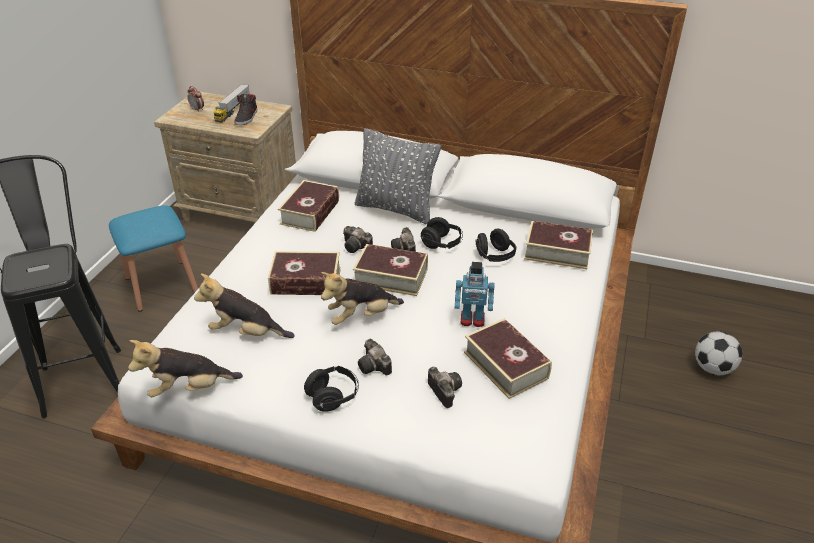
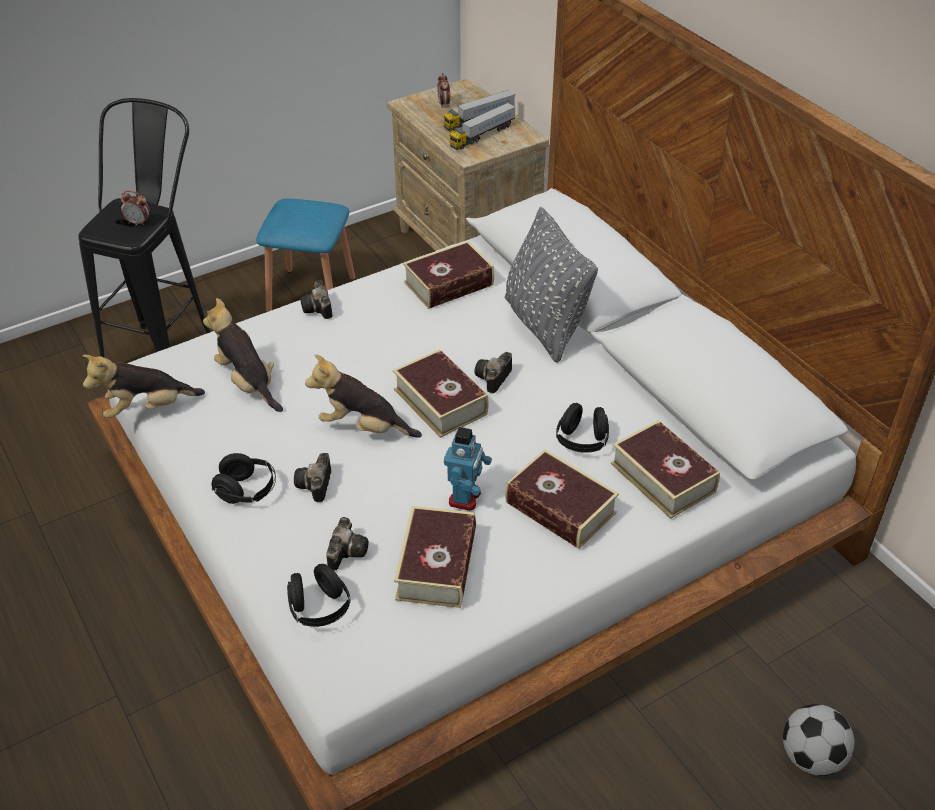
camera: 40 degrees right, 5 degrees up
(49, 263) = (138, 222): none -> alarm clock
(189, 388) = (147, 408): plush toy -> plush toy turned 45 degrees counterclockwise
(247, 117) = (482, 135): black shoe -> toy truck
(306, 281) = (353, 359): book -> book (560, 508)
(357, 247) = (447, 349): camera -> camera (319, 309)
(442, 244) = (542, 394): black headphones -> black headphones (319, 609)
(472, 320) = (465, 497): toy robot -> toy robot turned 120 degrees counterclockwise

